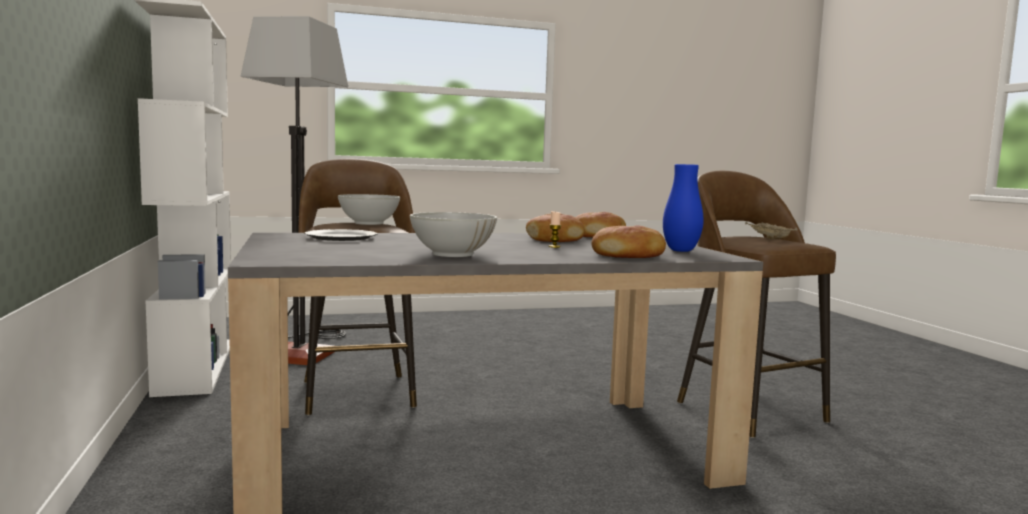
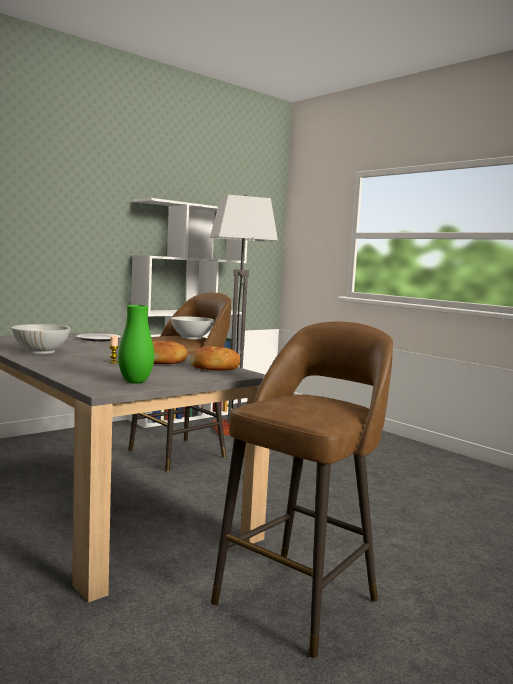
camera: 65 degrees right, 0 degrees up
(629, 256) = (80, 373): bread -> none
(681, 251) = (135, 382): blue vase -> green vase
(768, 238) = (317, 405): beige tray -> none

